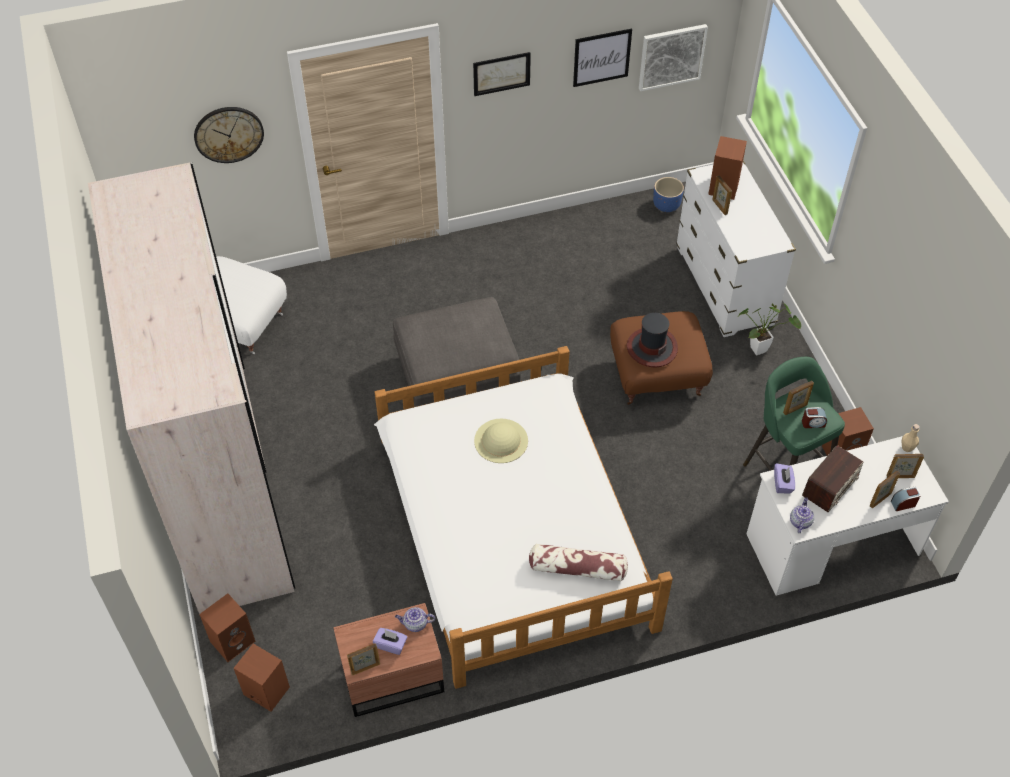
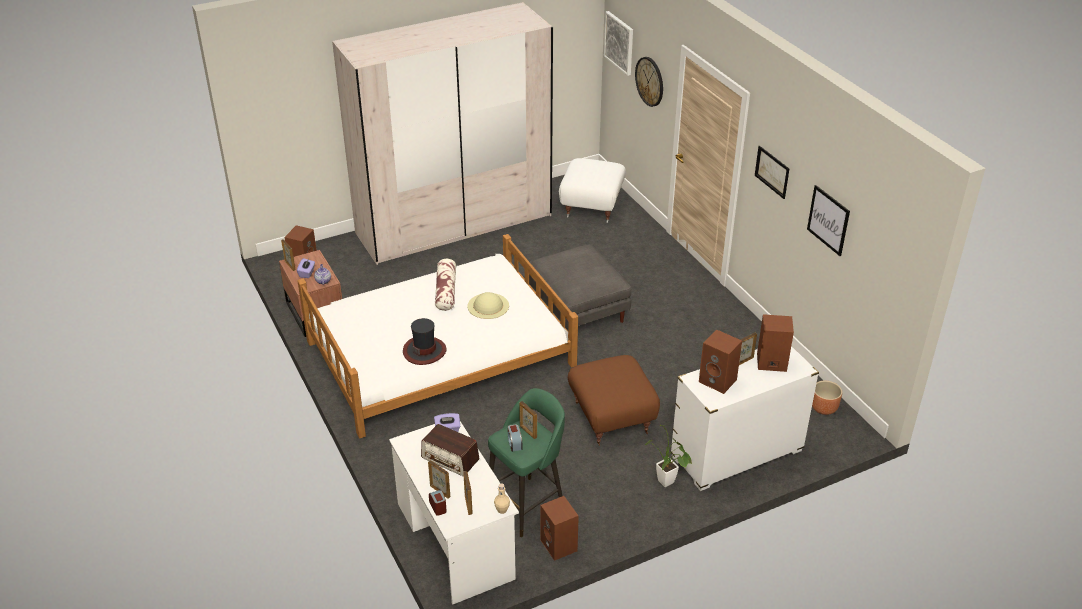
camera: 80 degrees right, 15 degrees down
(233, 640) = (338, 247): brown speaker -> brown speaker (718, 381)
(577, 568) = (379, 354): pillow -> pillow (446, 291)
(651, 347) = (602, 373): hat -> hat (424, 351)
(666, 205) = (824, 408): blue planter -> brown planter
(671, 56) = (871, 269): picture -> picture (619, 42)
(800, 521) = (410, 441): teapot -> none

